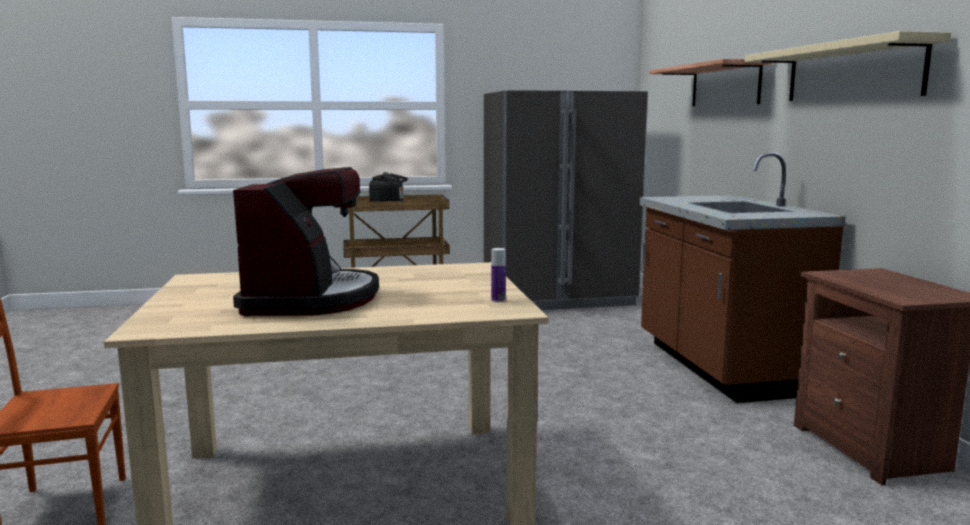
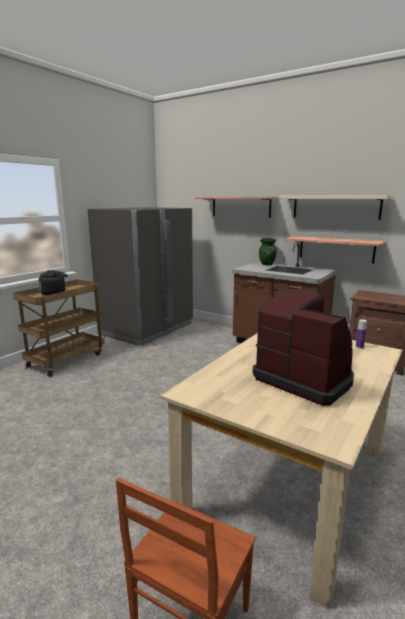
camera: 45 degrees left, 5 degrees up
(735, 198) = (267, 264): none -> green vase
(849, 169) = (336, 249): none -> shelf

